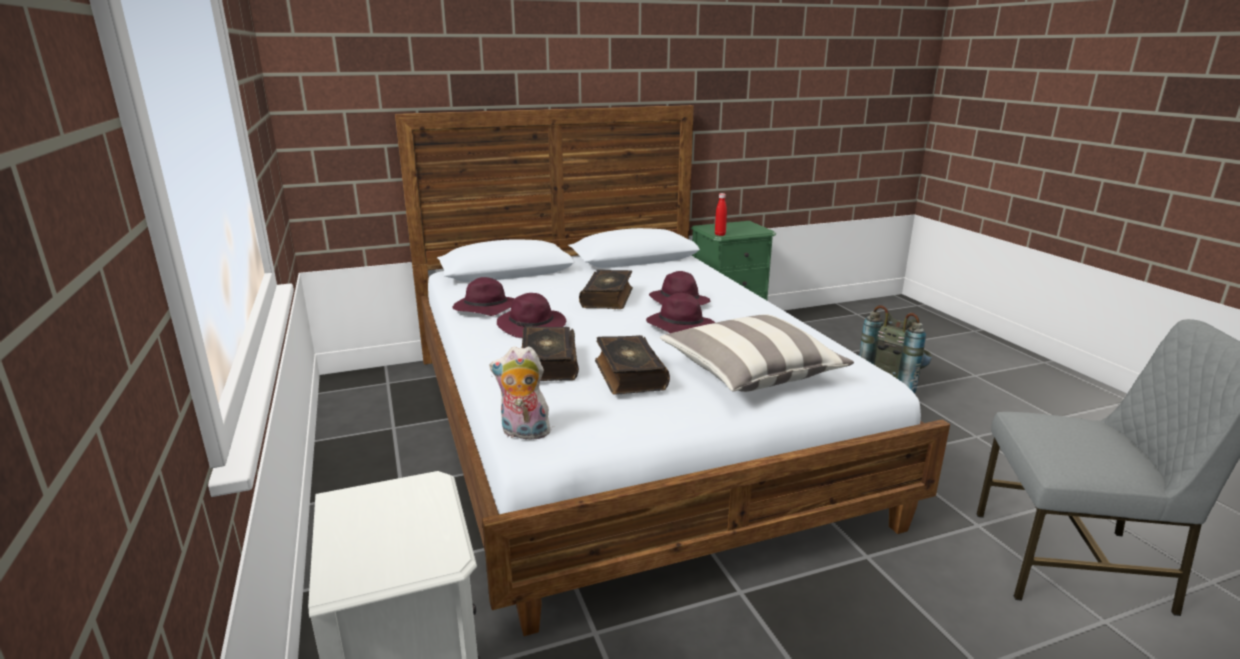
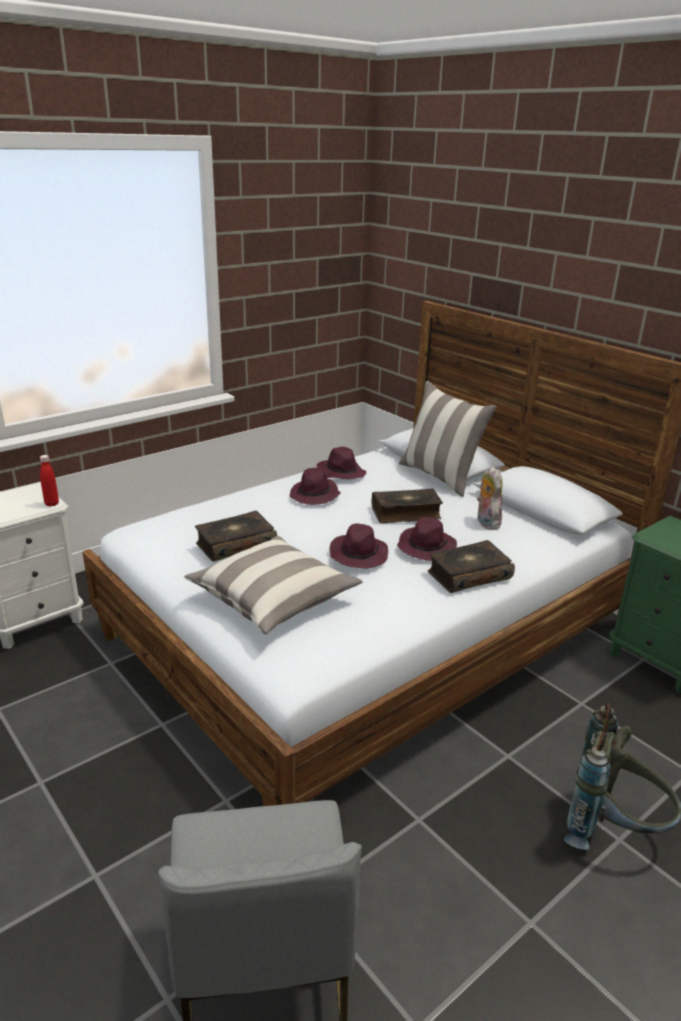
camera: 70 degrees right, 5 degrees up
(523, 433) = (141, 526): plush toy -> plush toy (486, 522)
(541, 275) = (440, 477): none -> pillow
(548, 364) = (241, 512): book -> book (468, 575)
(720, 234) = (648, 535): red bottle -> red bottle (52, 504)

